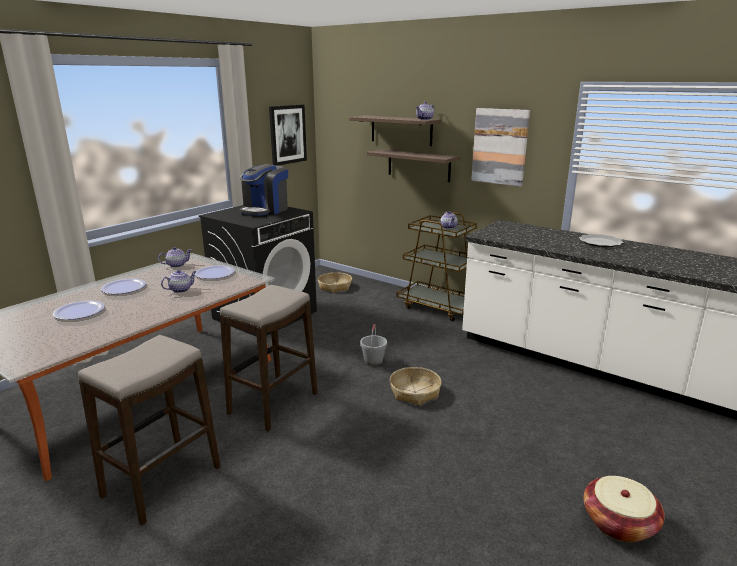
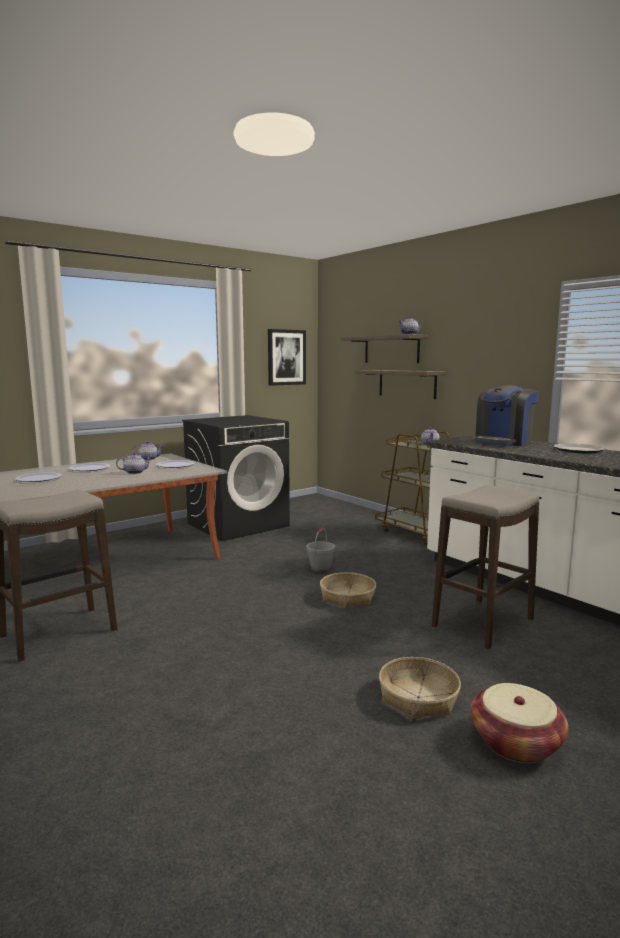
camera: 15 degrees right, 10 degrees down
(265, 210) = (245, 419): coffee machine -> coffee machine (503, 442)
(274, 404) = (200, 590): stool -> stool (483, 623)
(335, 287) = (321, 510): basket -> basket (418, 697)
(500, 146) = (483, 358): picture -> none

